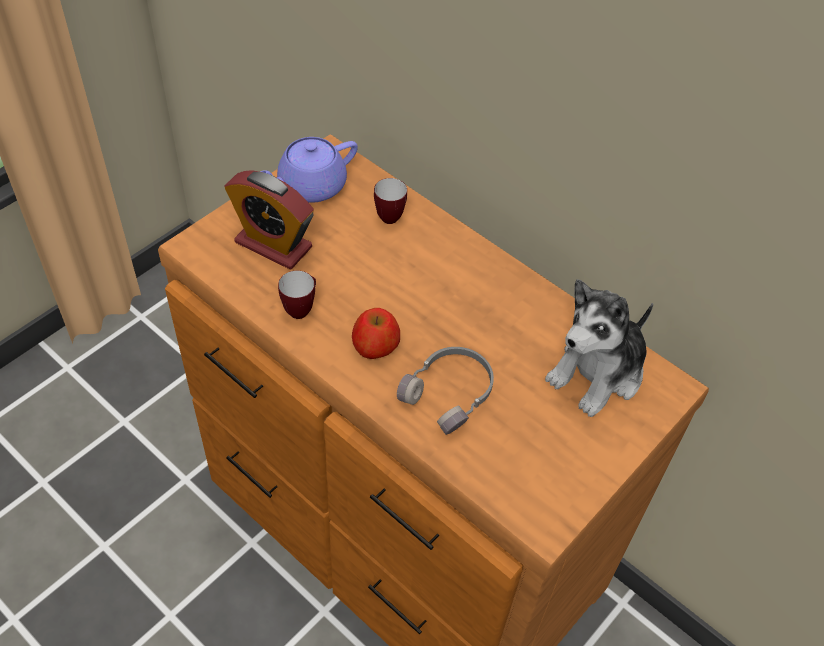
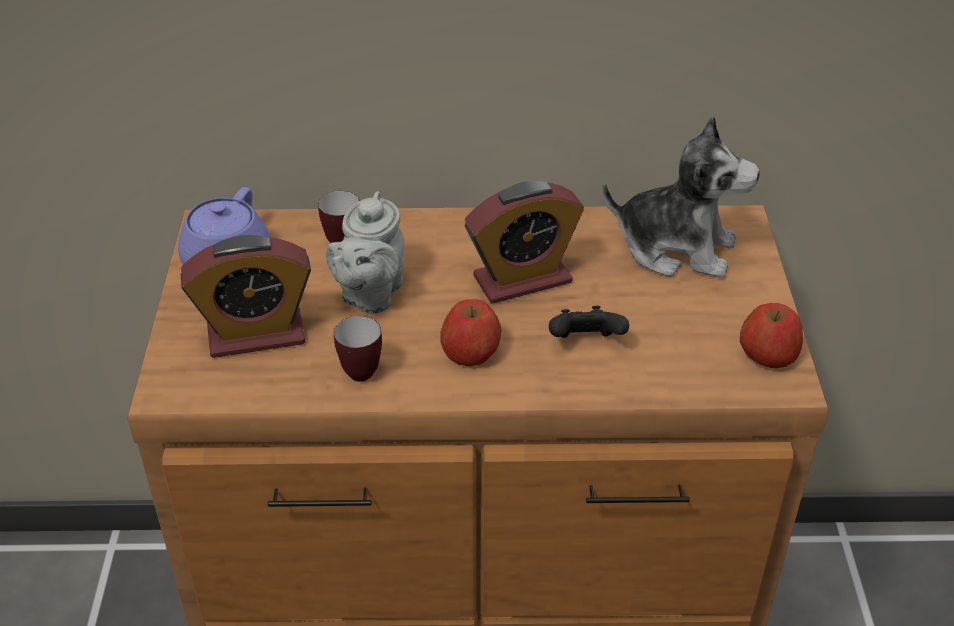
camera: 40 degrees left, 10 degrees down
(363, 264) = (369, 295): none -> grey teapot
(450, 393) = (585, 342): grey headphones -> black game controller
(466, 321) = (522, 279): none -> alarm clock
(559, 496) = (767, 354): none -> apple
(598, 373) = (676, 248): plush toy -> plush toy turned 75 degrees counterclockwise

